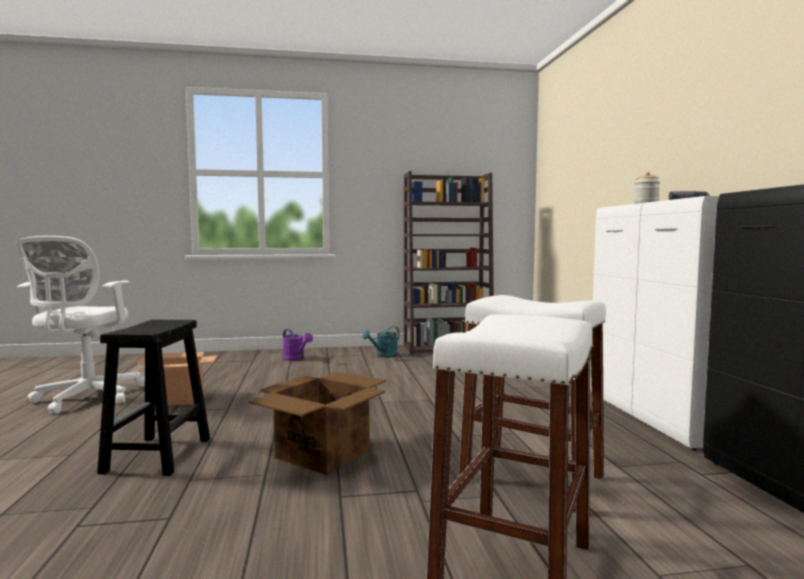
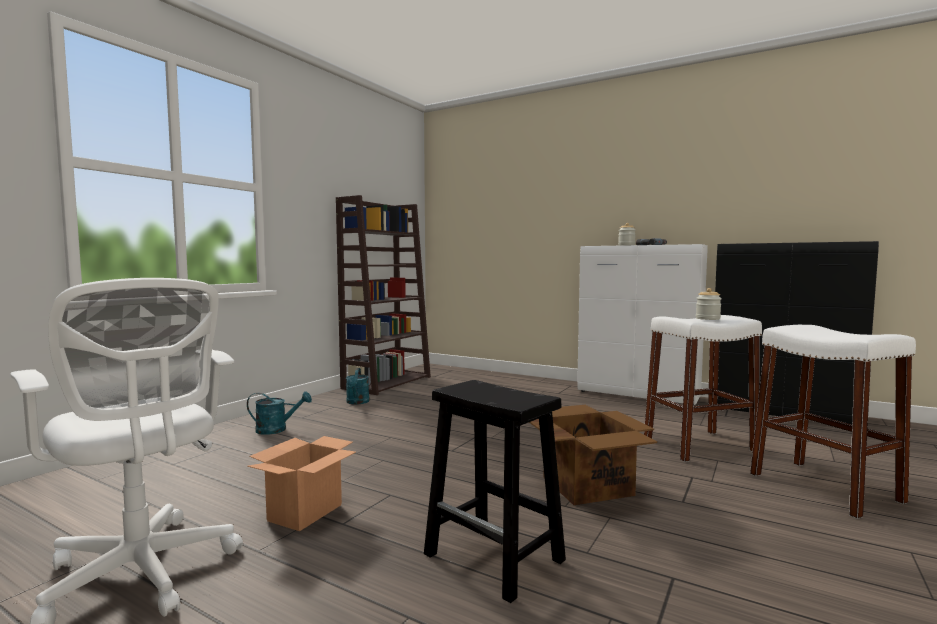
camera: 50 degrees left, 0 degrees up
(296, 359) = (277, 429): purple watering can -> turquoise watering can
(536, 302) = (707, 318): none -> jar

